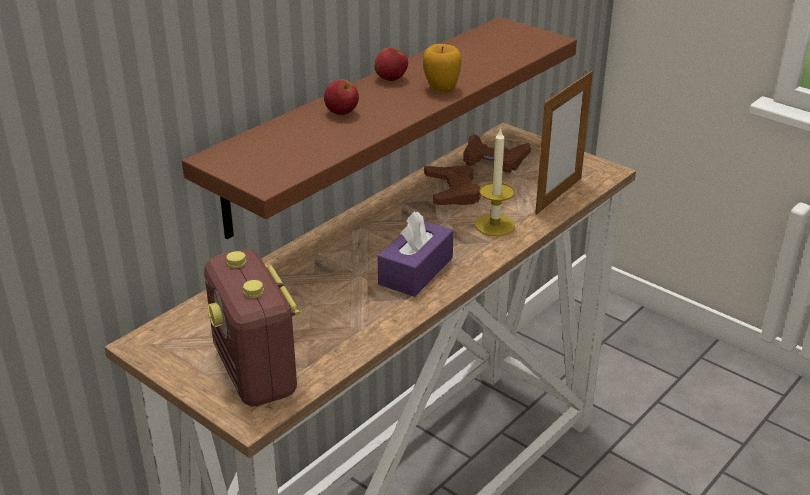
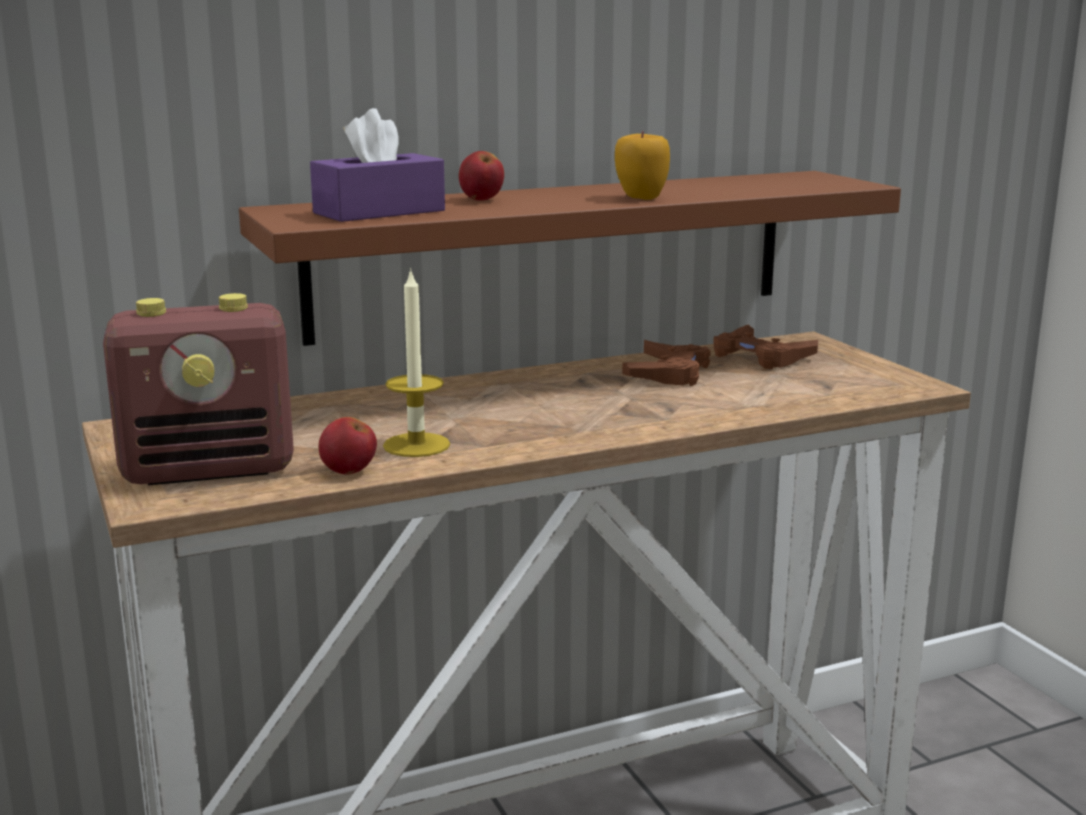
camera: 25 degrees right, 15 degrees down
(256, 373) = (210, 470): radio -> radio turned 105 degrees counterclockwise
(391, 79) = (588, 189): apple -> apple (349, 472)
(416, 271) = (528, 426): purple tissue box -> purple tissue box (379, 212)
(495, 225) = (690, 407): candle -> candle (416, 445)
(558, 195) = (818, 396): picture frame -> none

